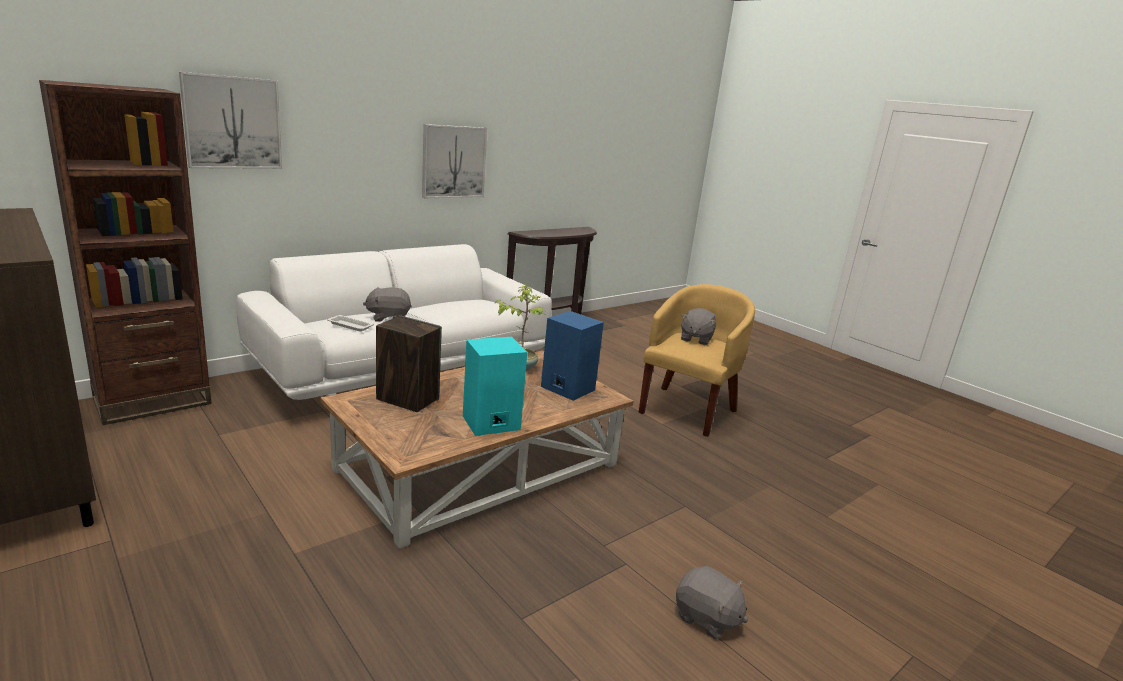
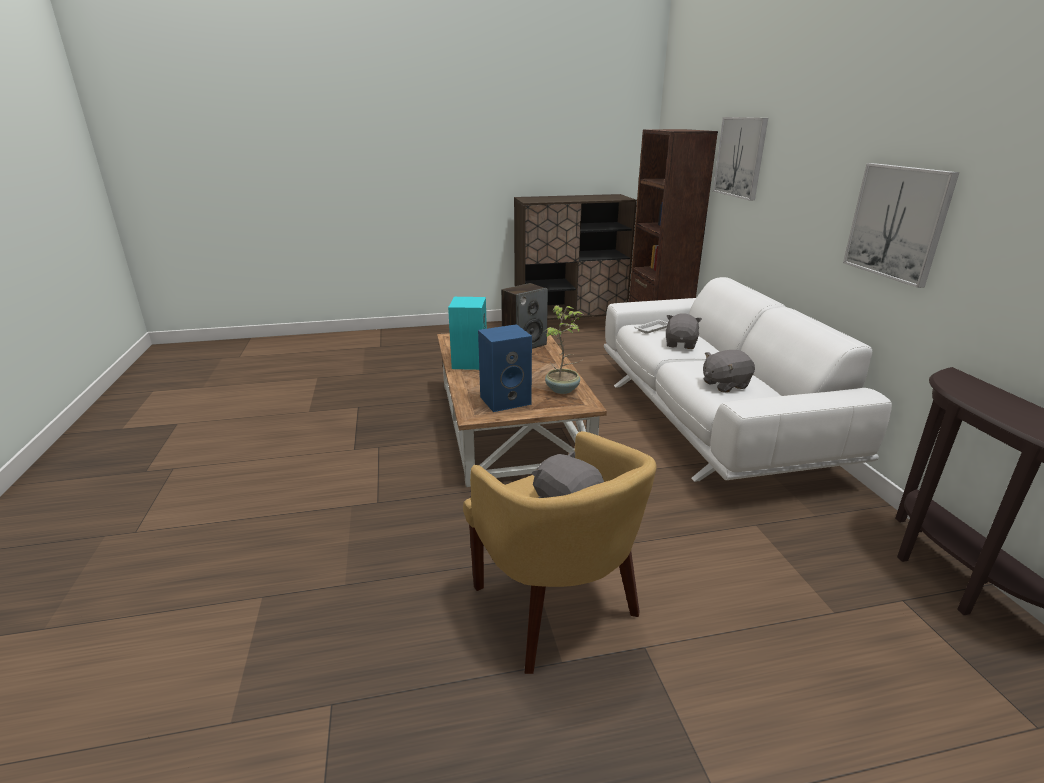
camera: 120 degrees right, 5 degrees up
(706, 618) = (280, 460): grey plush toy -> grey plush toy (724, 384)

